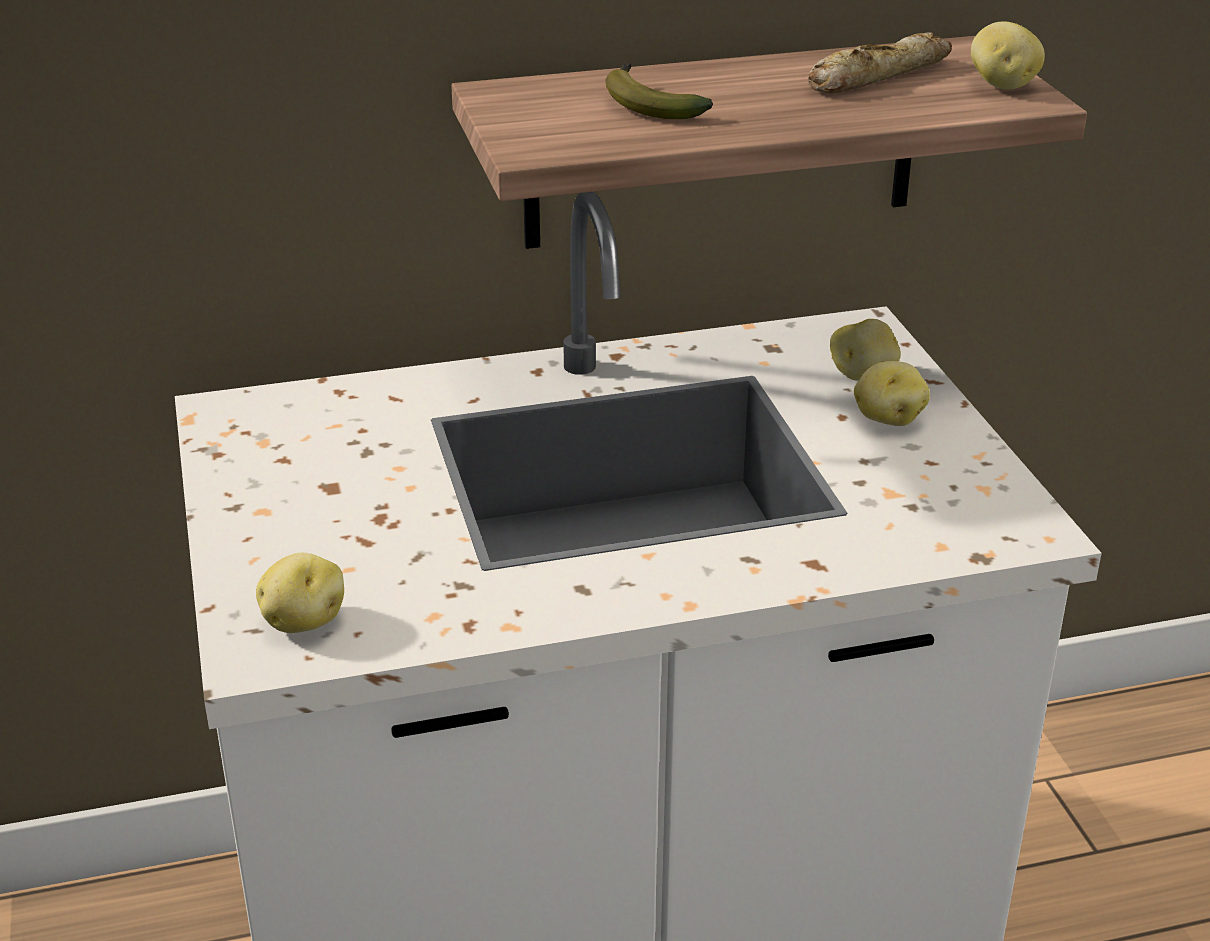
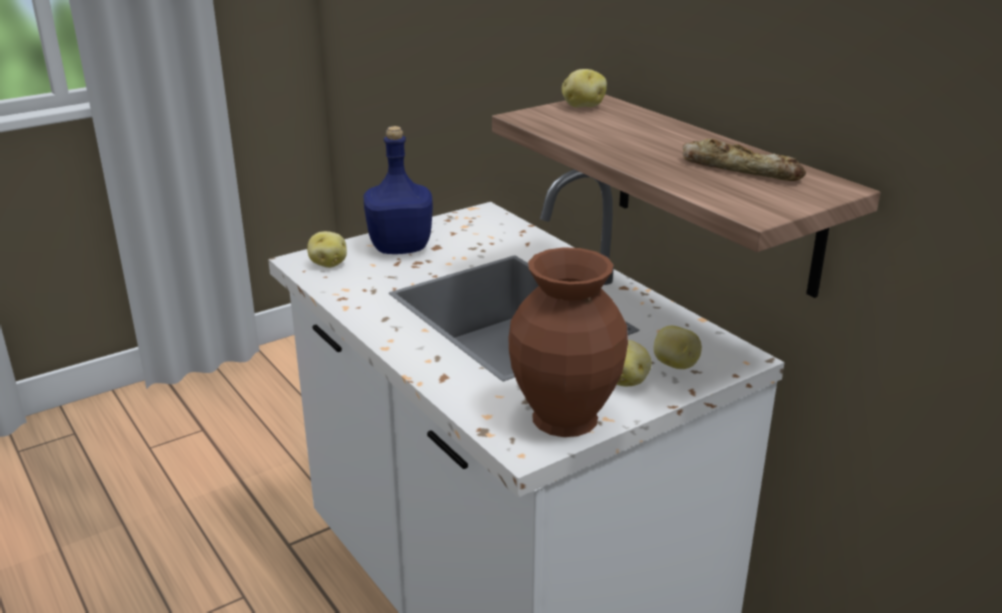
camera: 70 degrees right, 5 degrees down
(296, 527) = (399, 247): none -> blue bottle
(648, 104) = (617, 128): banana -> none
(970, 484) = (566, 419): none -> brown vase
(1002, 85) = (773, 202): potato -> potato (582, 106)

